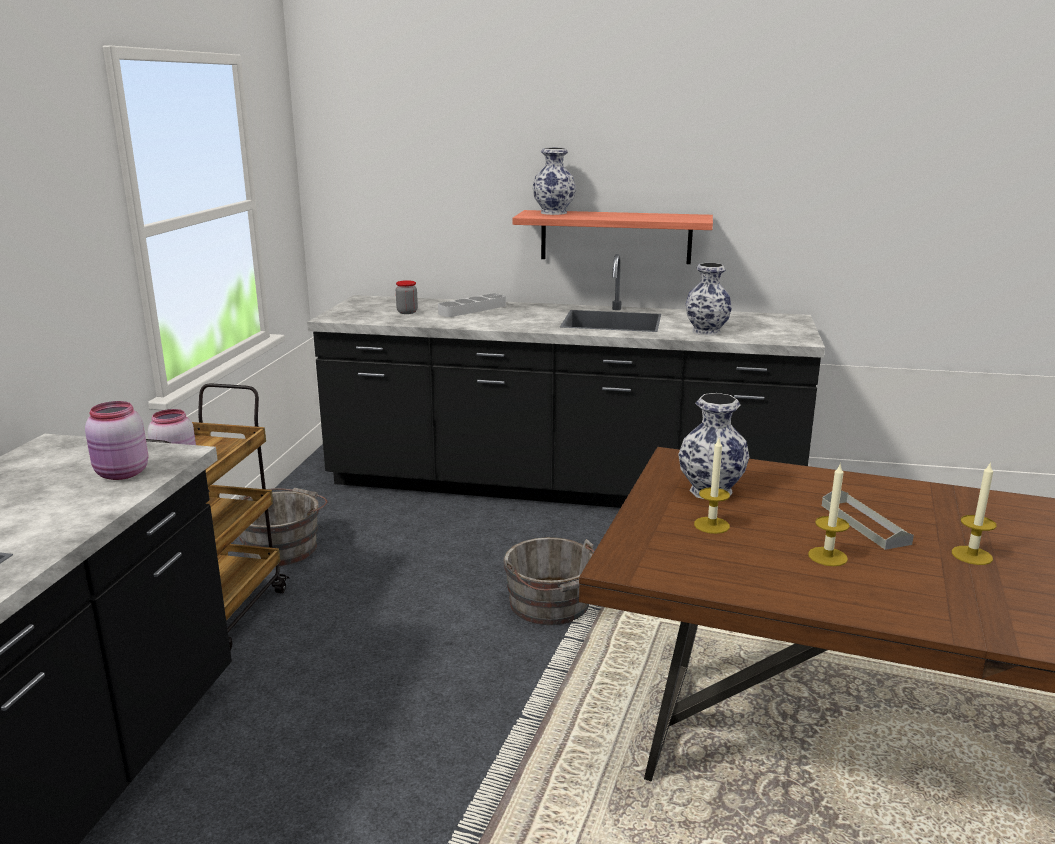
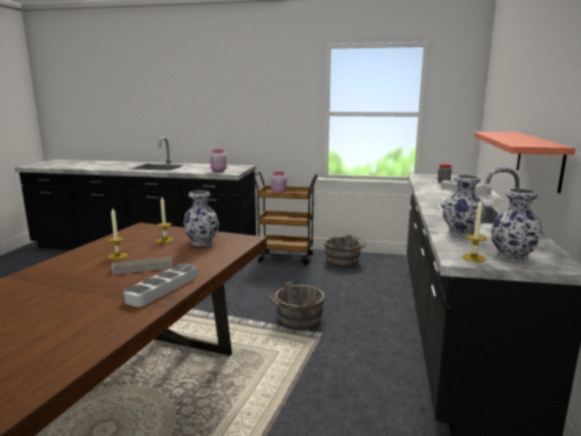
camera: 90 degrees right, 5 degrees down
(554, 213) = (509, 133): vase -> vase (513, 256)
(926, 498) = (163, 288): none -> grey tray
(971, 555) = (87, 286): candle -> candle (473, 258)

